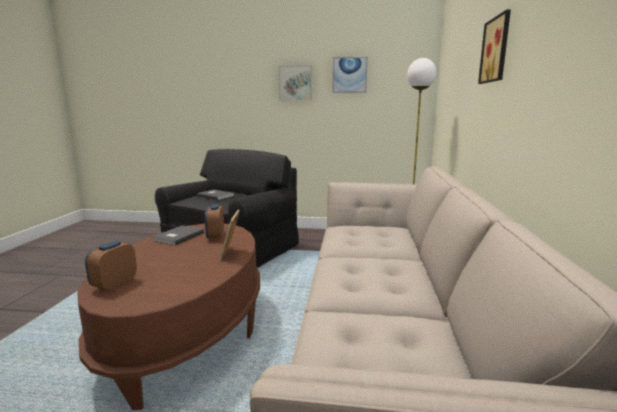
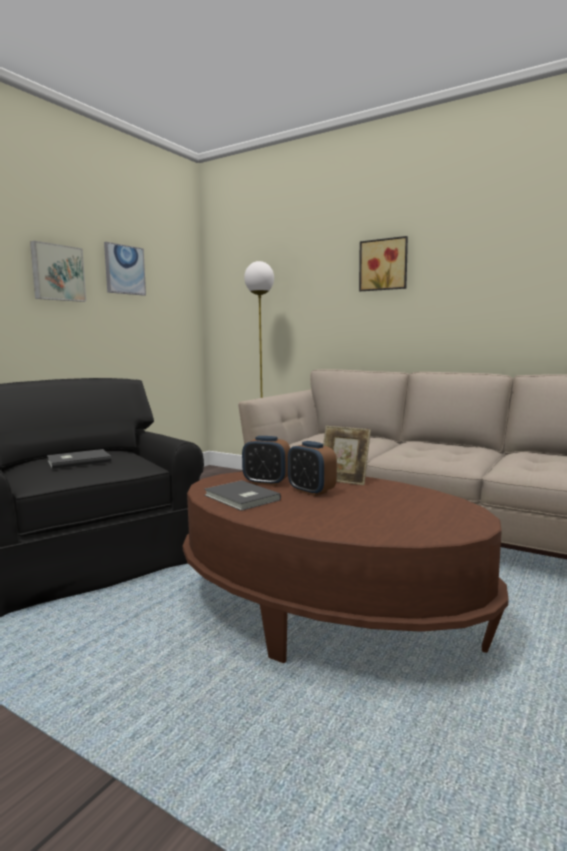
camera: 65 degrees left, 5 degrees down
(114, 285) = (410, 528): alarm clock -> alarm clock (311, 491)

